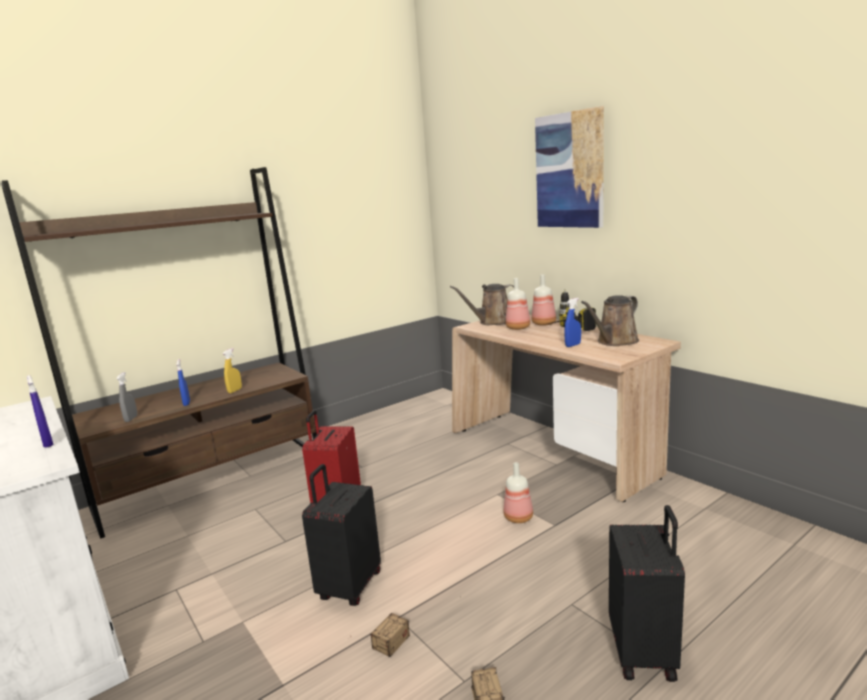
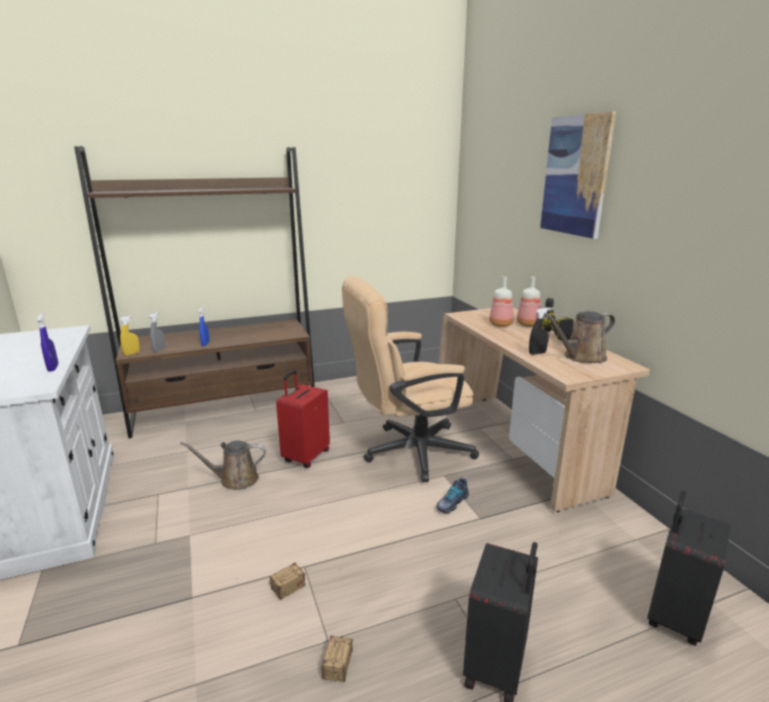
camera: 15 degrees right, 5 degrees up
(235, 391) = (246, 339): yellow spray bottle -> yellow spray bottle (132, 353)
(348, 586) = (280, 528): black suitcase -> black suitcase (673, 616)
(448, 481) = (408, 452): none -> beige office chair
(492, 322) = (482, 314): brown watering can -> brown watering can (235, 480)
(519, 517) = (452, 502): bottle -> shoe
(573, 345) = (537, 353): blue spray bottle -> black spray bottle

